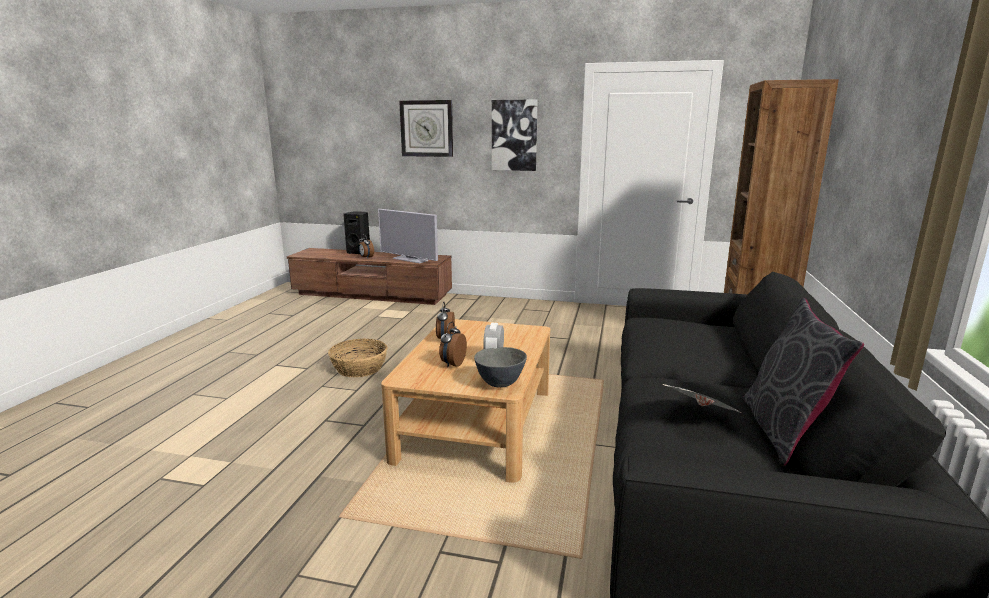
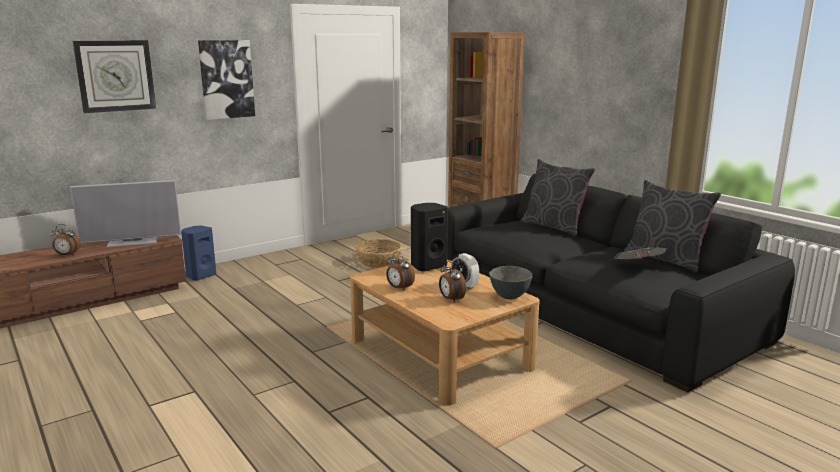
camera: 50 degrees left, 0 degrees up
(359, 252) = (37, 253): black speaker -> black speaker (427, 266)
(359, 368) = (251, 366): basket -> basket (379, 262)
(463, 301) = (200, 276): none -> blue speaker
(737, 343) = (554, 227): none -> grey pillow

